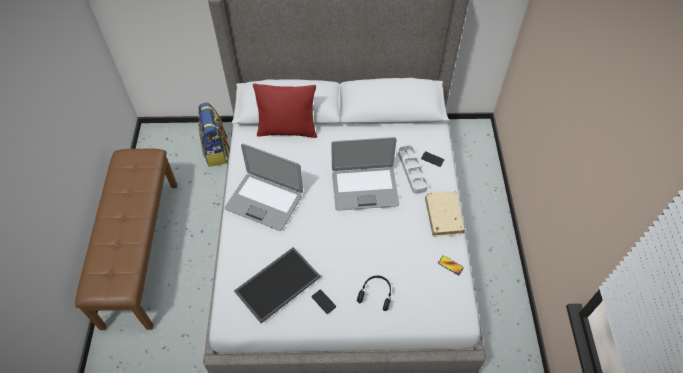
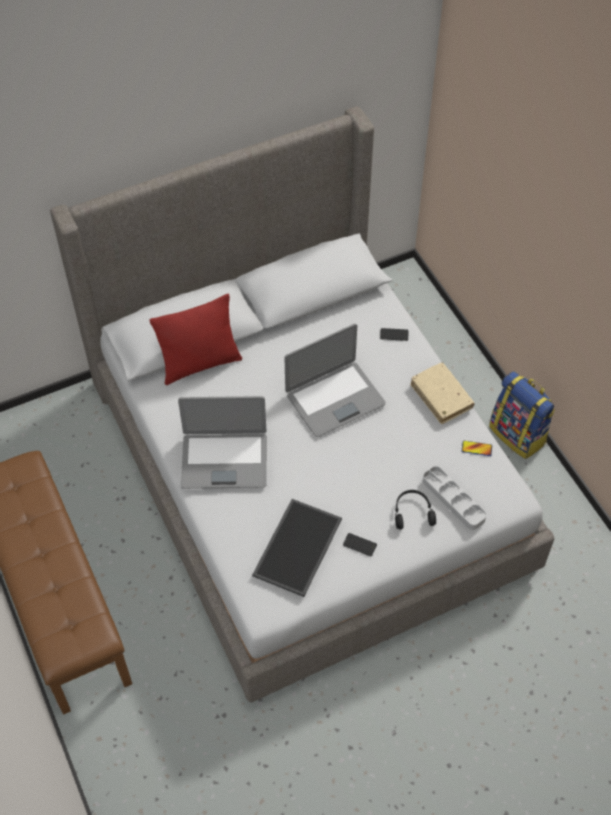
camera: 25 degrees left, 0 degrees up
(217, 151) = (80, 430): backpack -> backpack (518, 435)
(412, 171) = (378, 357): grey tray -> grey tray (453, 500)

